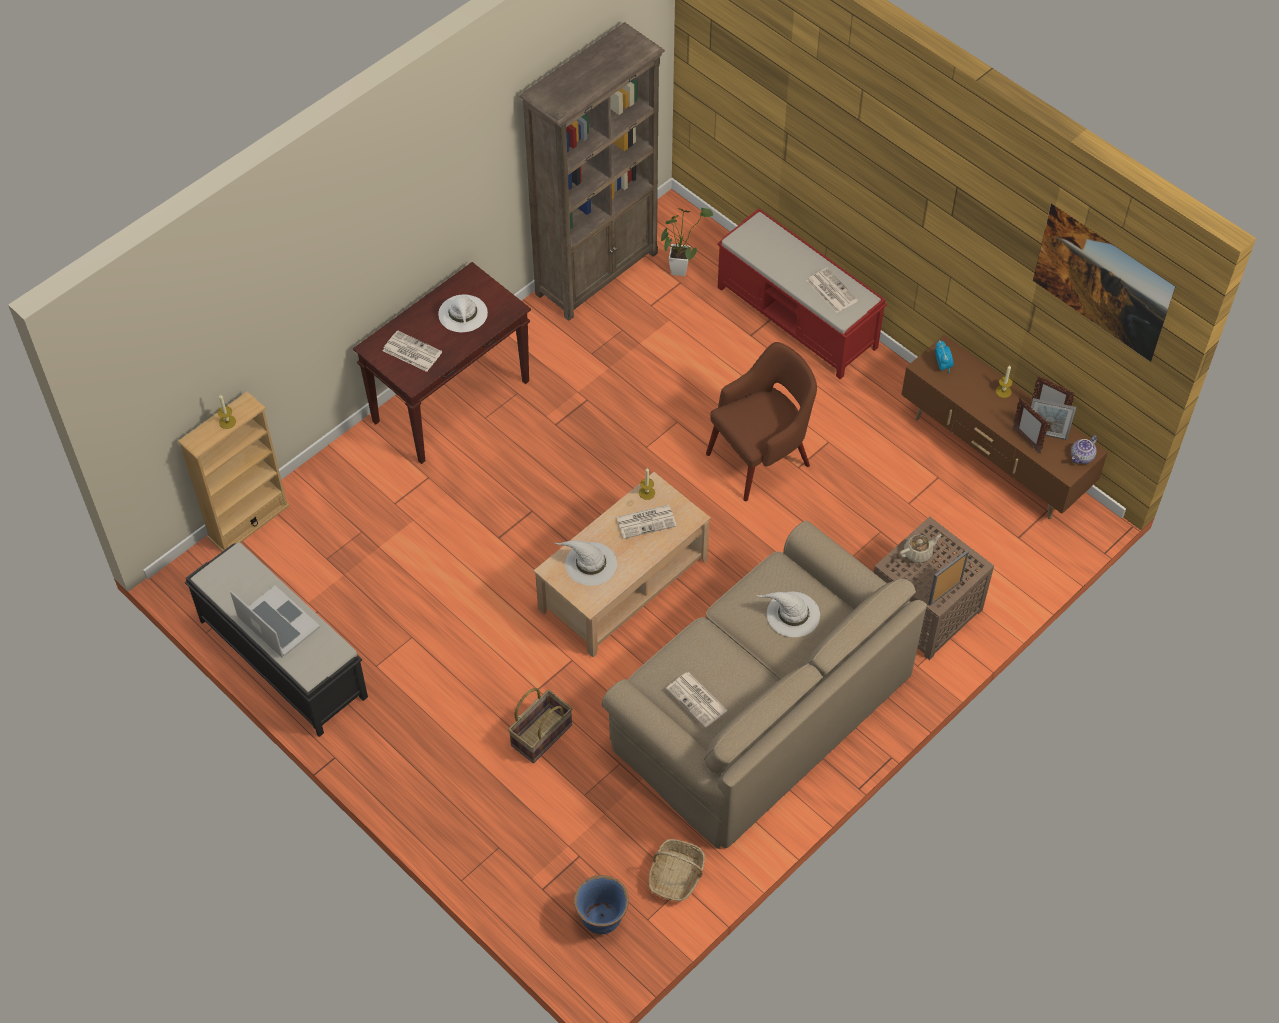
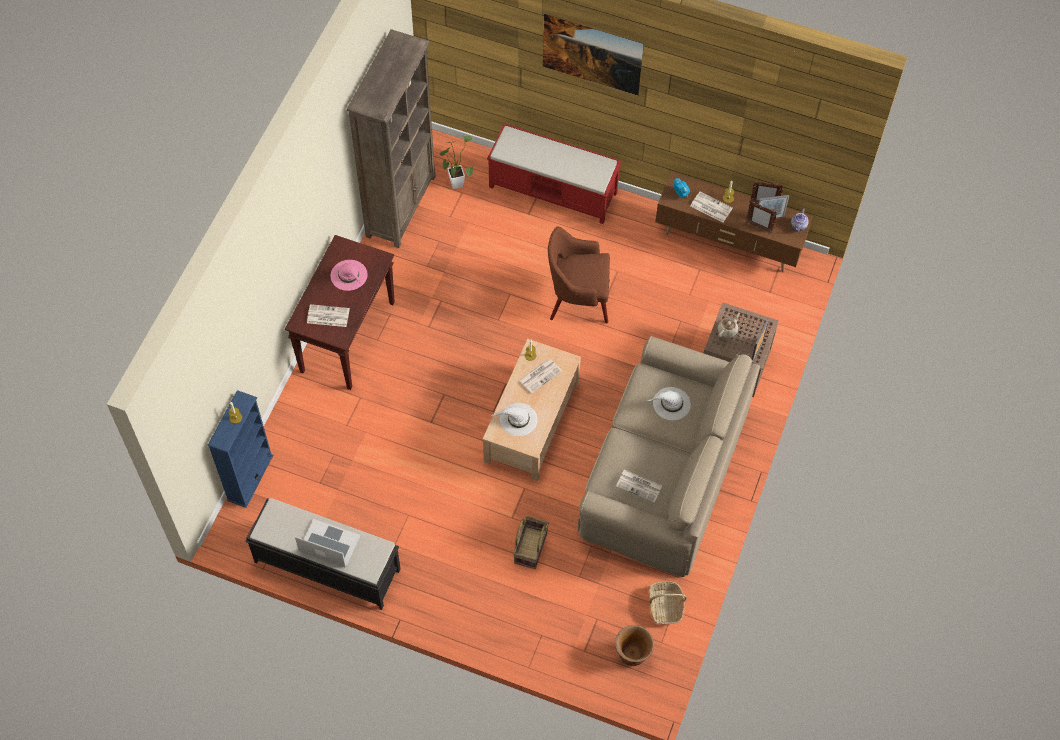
camera: 25 degrees left, 5 degrees up
(248, 521) = (250, 477): beige bookcase -> blue bookcase
(463, 314) = (349, 275): white hat -> pink hat
(601, 918) = (632, 654): blue planter -> brown planter
(760, 458) = (578, 300): brown armchair -> brown armchair turned 120 degrees counterclockwise
(831, 290) = (581, 166): newspaper -> newspaper (710, 207)
(1096, 302) = (793, 124): picture -> picture (591, 68)

